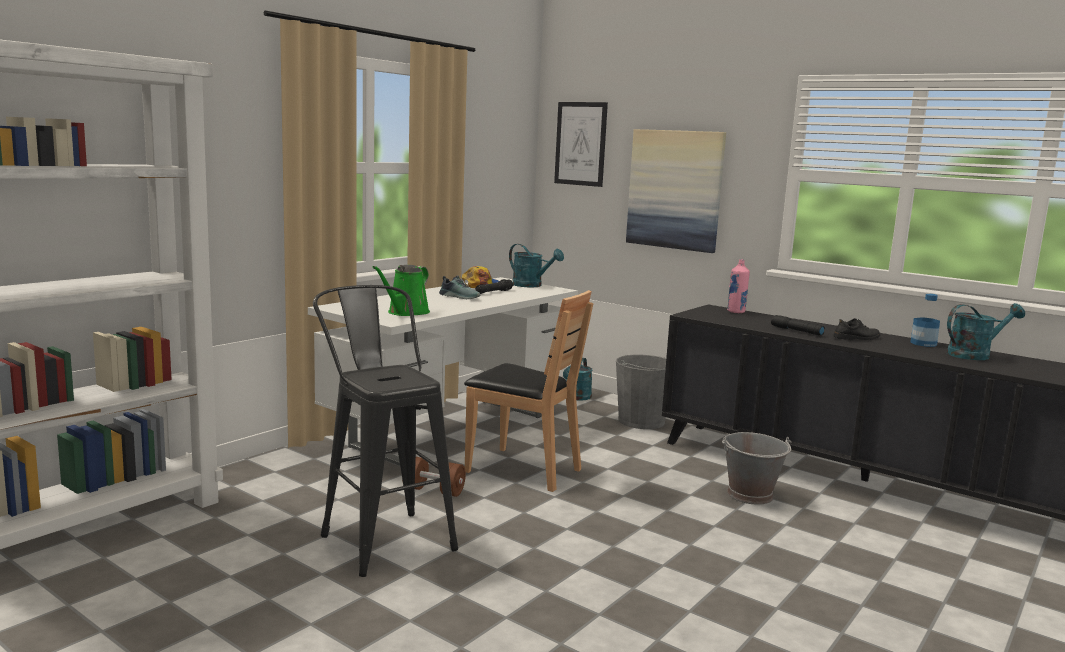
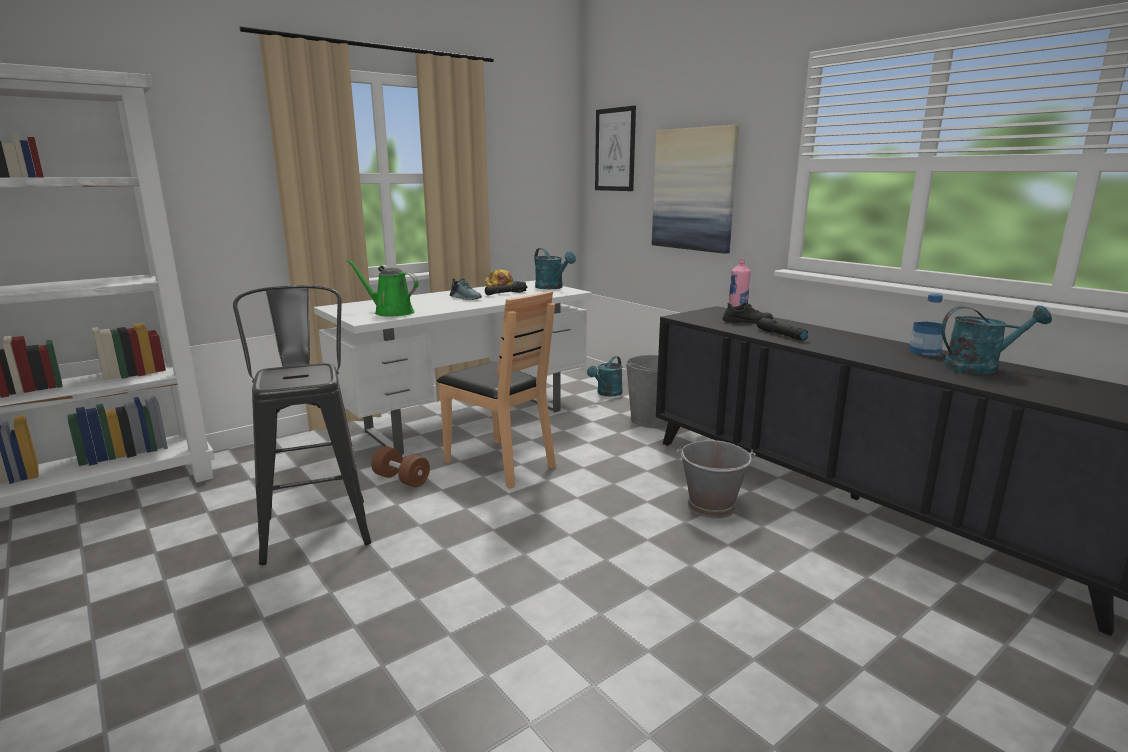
camera: 15 degrees right, 5 degrees up
(406, 312) = (390, 312): green watering can -> green watering can turned 75 degrees clockwise
(857, 338) = (846, 344): black shoe -> black shoe (747, 321)

